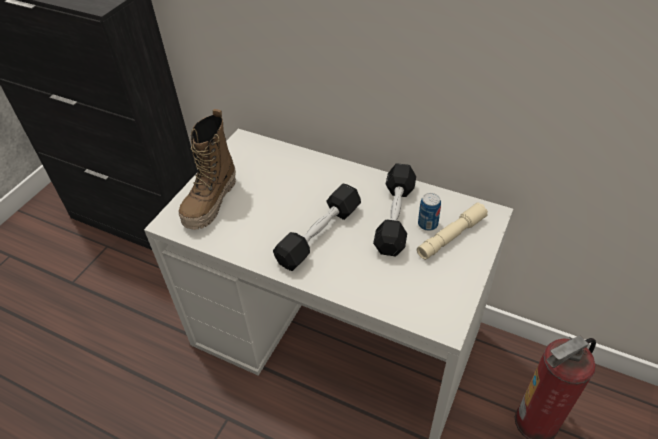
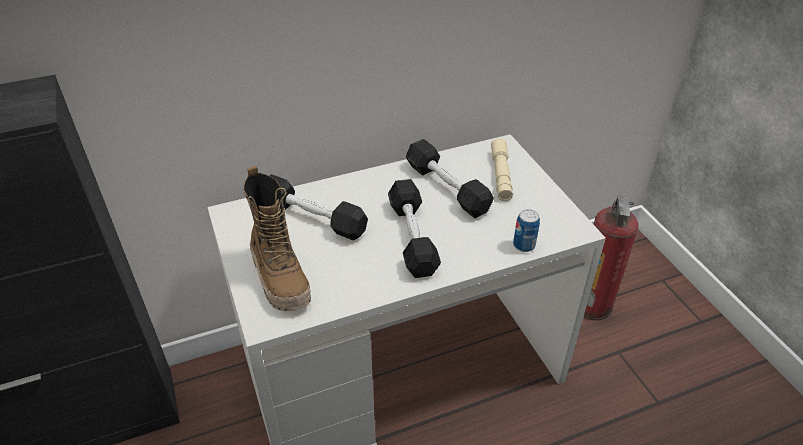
camera: 50 degrees left, 5 degrees down
(281, 176) = (313, 218): none -> black dumbbell
(427, 224) = (475, 178): can -> can (524, 245)

